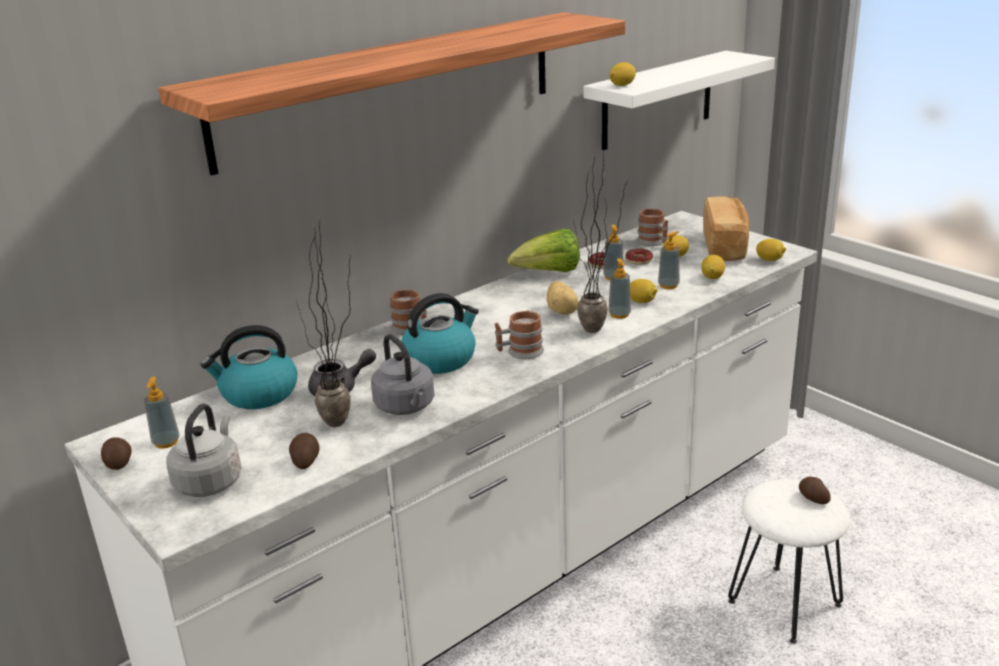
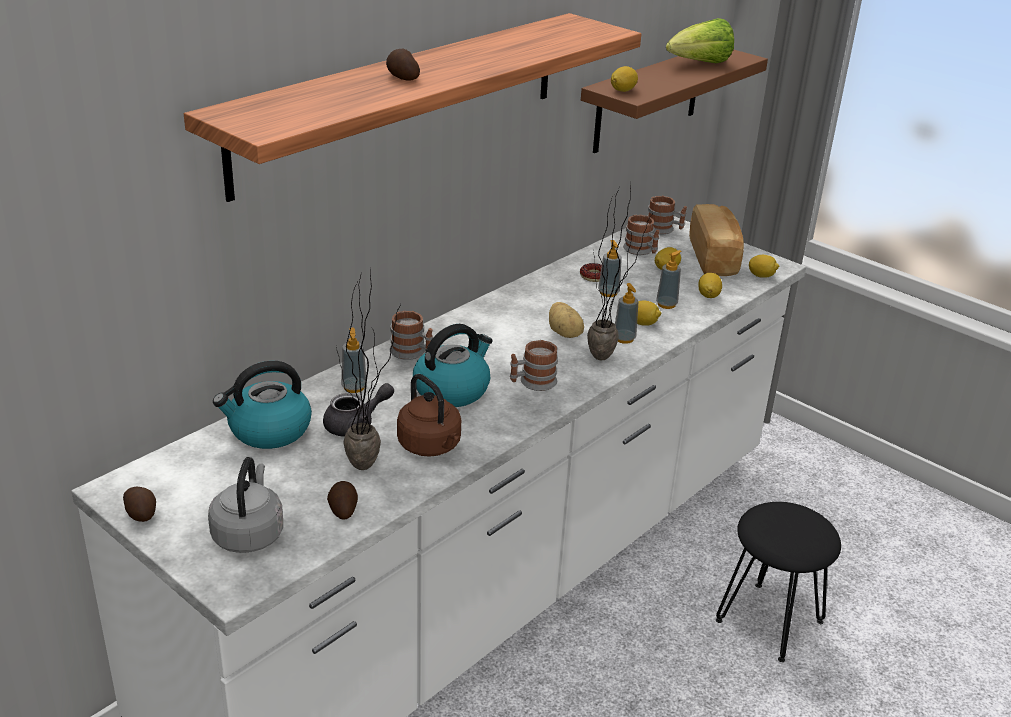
camera: 10 degrees left, 5 degrees up
(166, 442) = (186, 488): soap dispenser -> soap dispenser (354, 387)
(406, 407) = (431, 446): grey kettle -> brown kettle
(548, 273) = (540, 286): lettuce -> lettuce (699, 64)
(639, 260) = (630, 272): donut -> none
(657, 100) = (648, 98): white shelf -> brown shelf
(680, 225) = (664, 229): none -> mug
(785, 603) = (770, 621): white stool -> black stool
(812, 498) = (806, 523): potato -> potato (402, 77)

